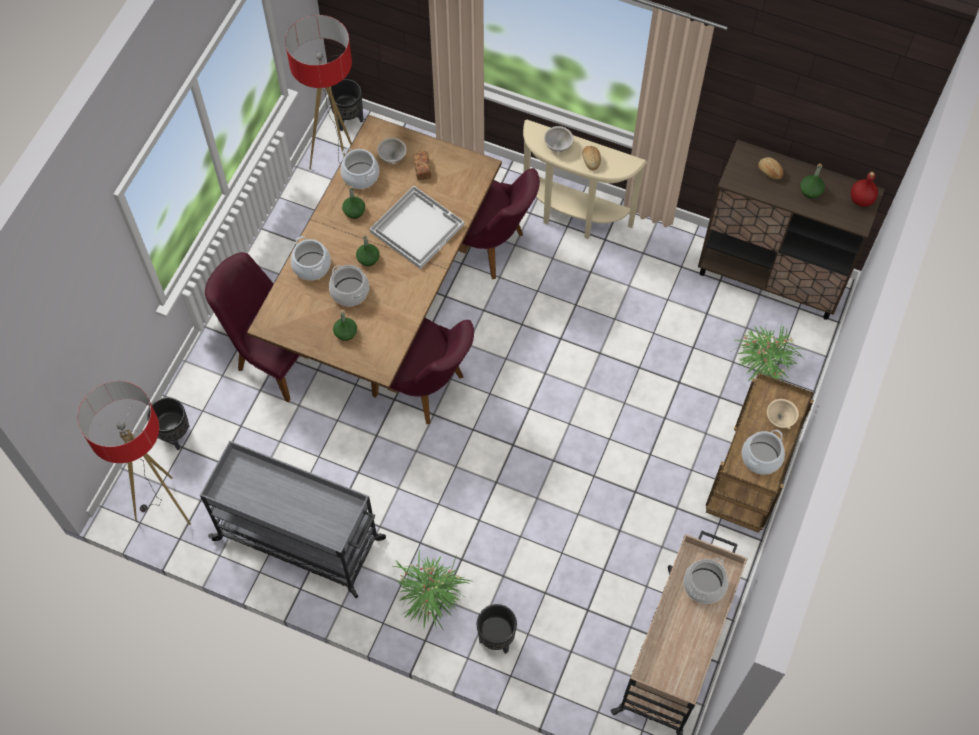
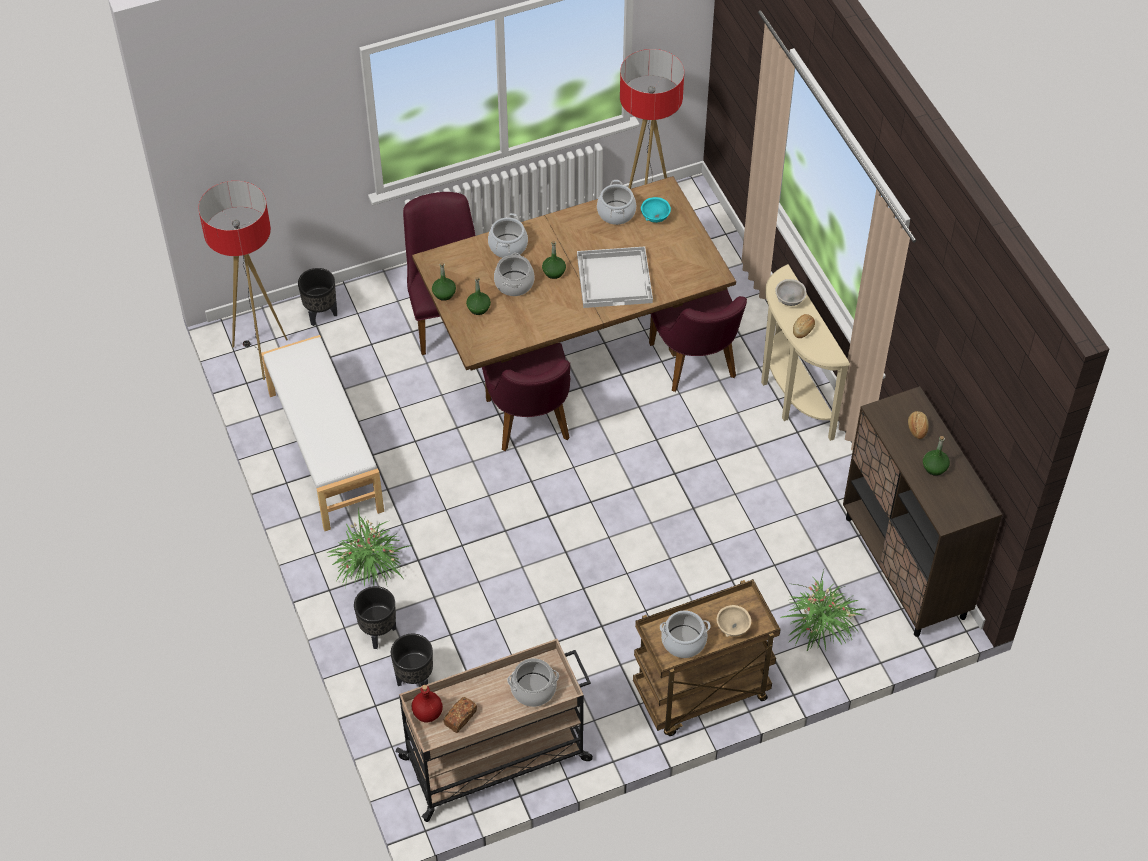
camera: 45 degrees right, 10 degrees down
(301, 540) = (324, 452): grey cart -> white bench
(349, 120) = (694, 197): black planter -> black planter (415, 681)
(354, 211) = (582, 233): green bottle -> green bottle (444, 293)
(393, 157) = (655, 218): grey bowl -> turquoise bowl
(422, 169) = (668, 242): bread -> bread (460, 718)
(860, 199) = (970, 505): red bottle -> red bottle (427, 713)

